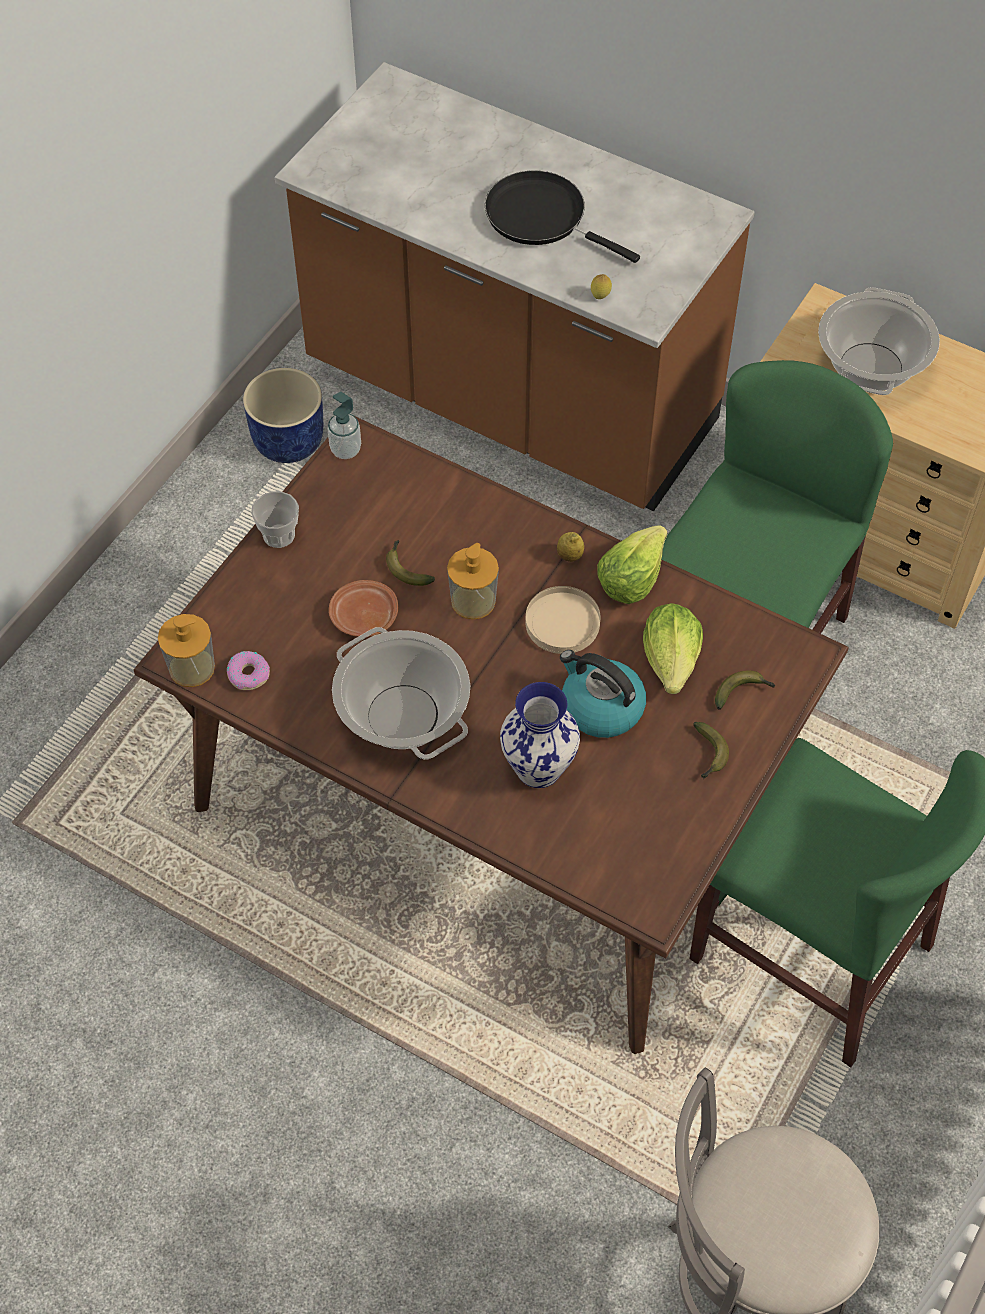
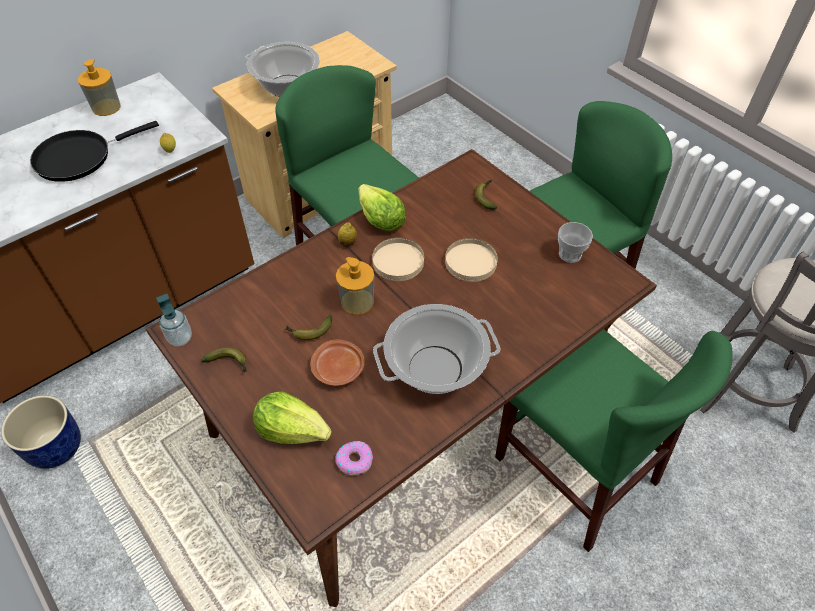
camera: 70 degrees left, 5 degrees down
(192, 668) = (329, 502): soap dispenser -> soap dispenser (106, 107)
(279, 535) = (232, 403): cup -> cup (570, 254)
(487, 1048) = (575, 469): none -> green chair
(538, 767) = (505, 306): vase -> none
(600, 707) = (471, 262): kettle -> beige plate
(672, 660) = (450, 220): lettuce -> lettuce (292, 429)
(708, 755) = (524, 224): banana -> banana (229, 363)

